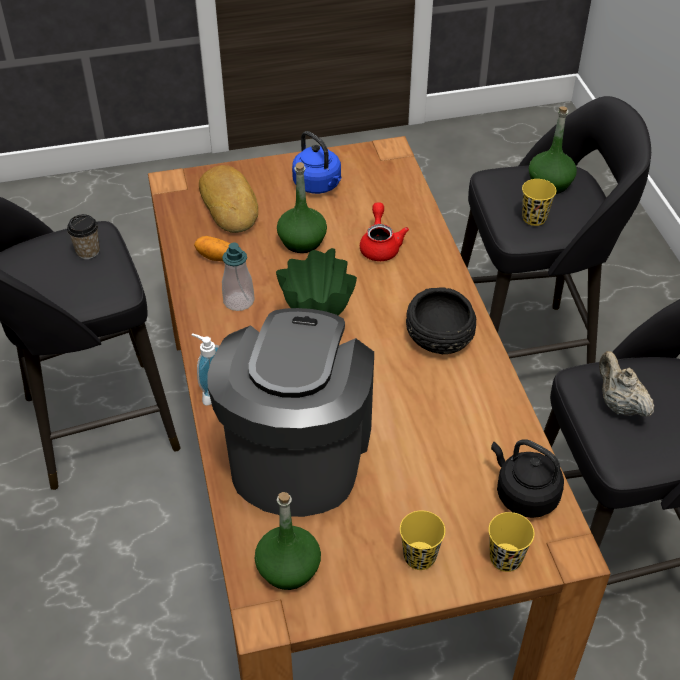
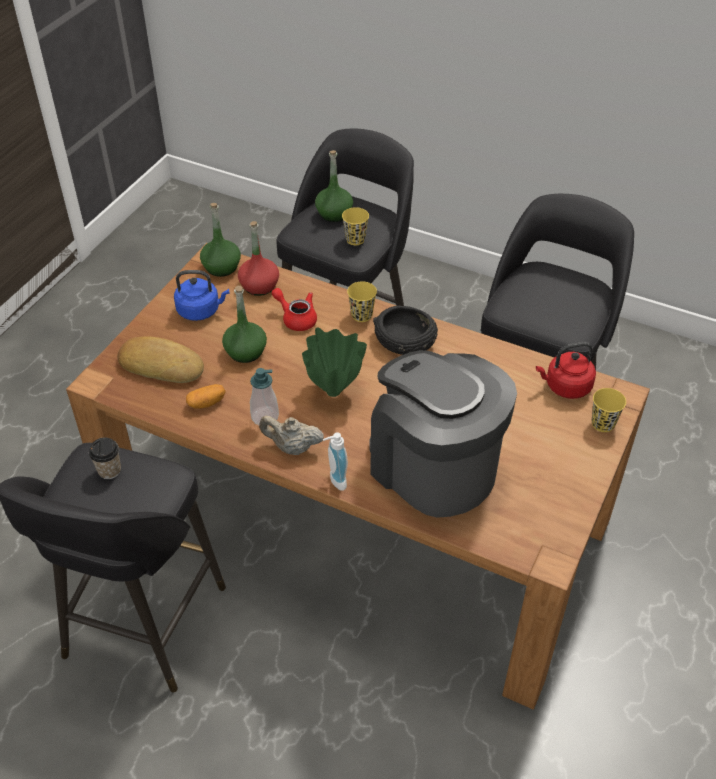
camera: 50 degrees left, 0 degrees up
(288, 568) = (523, 527): green bottle -> green bottle (221, 267)
(391, 198) = (259, 286): none -> red bottle
(419, 557) = (568, 460): yellow cup -> yellow cup (361, 315)
(524, 495) = (565, 387): black kettle -> red kettle
(619, 404) = (538, 306): beige teapot -> beige teapot (292, 447)

